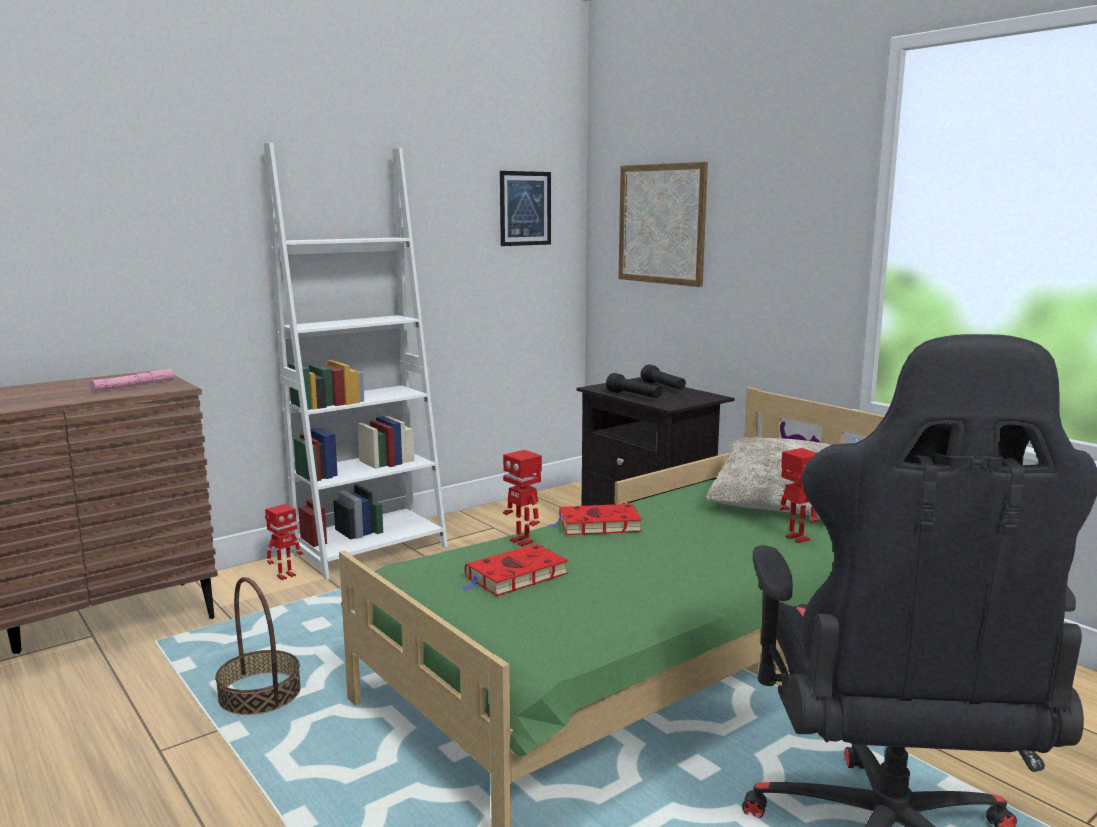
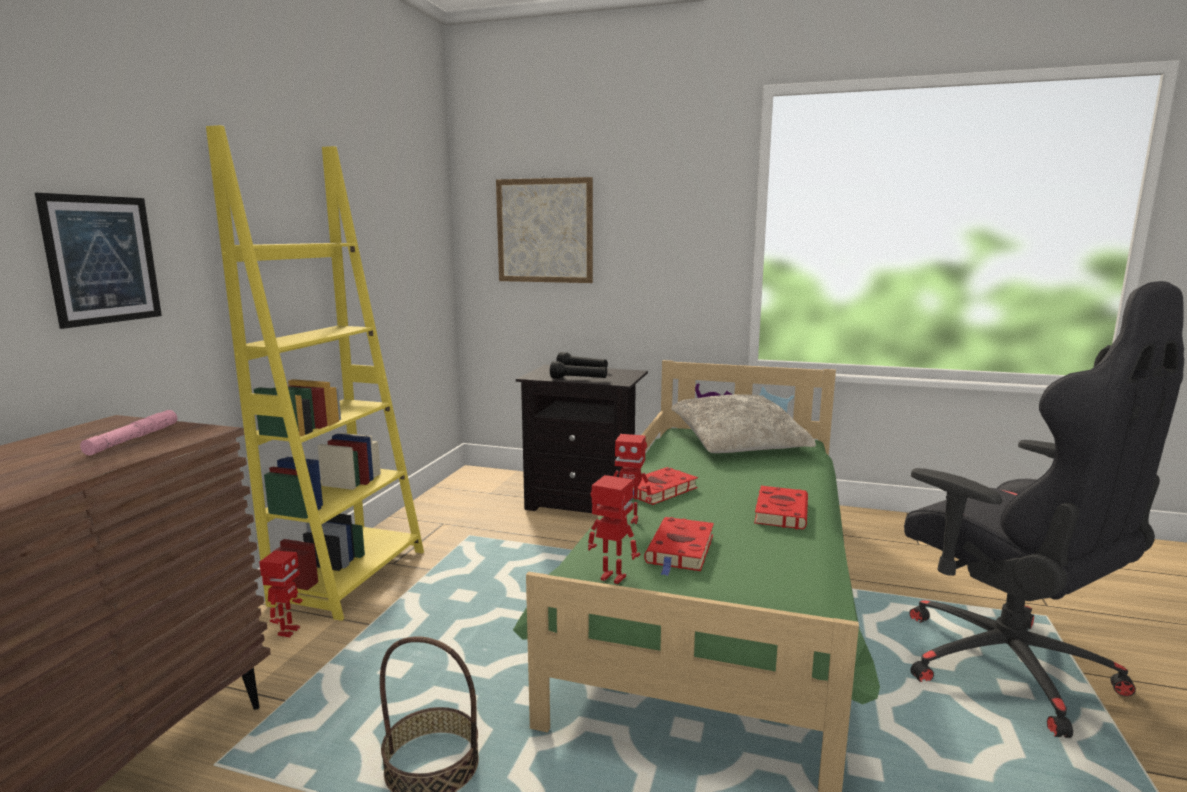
camera: 35 degrees left, 0 degrees up
(371, 550) = (350, 577): white bookcase -> yellow bookcase
(525, 208) = (416, 216): picture -> picture (102, 260)
(682, 573) = (781, 511): none -> red book
(796, 539) = (794, 467): toy robot -> toy robot (612, 578)

